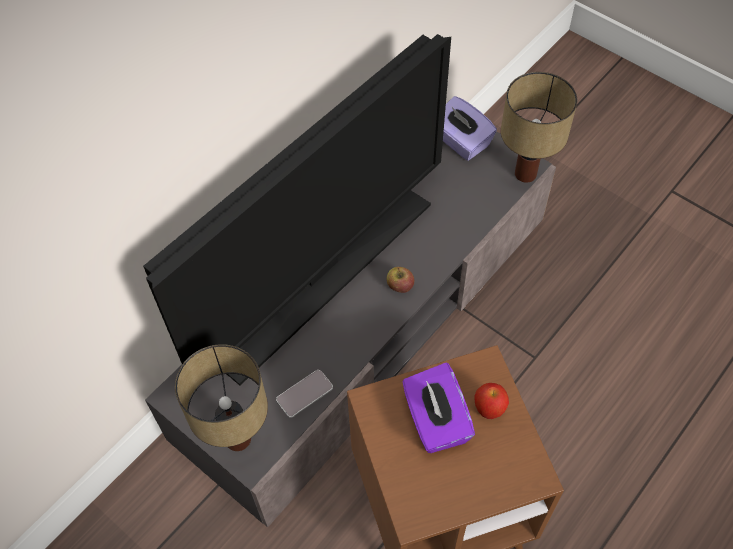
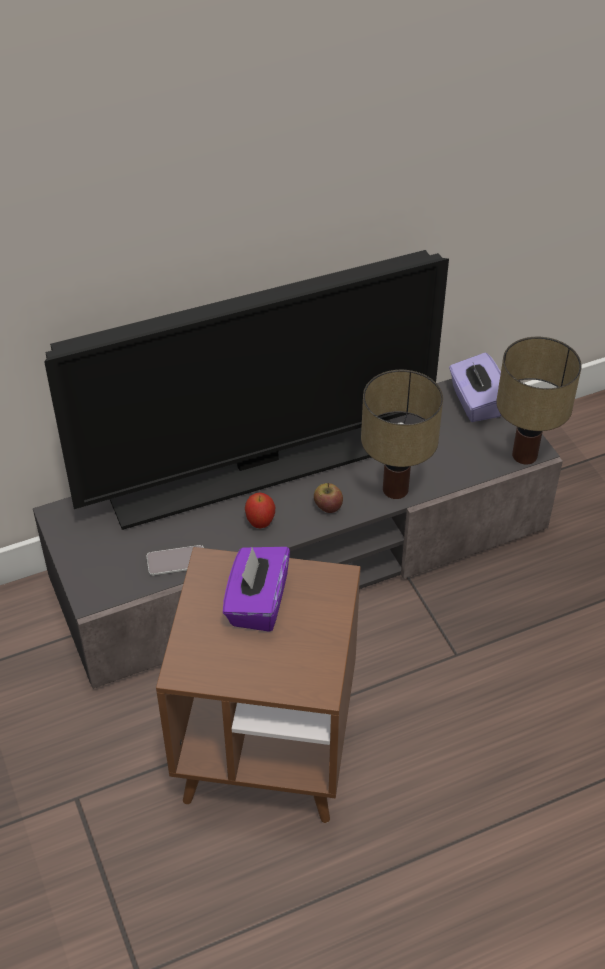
camera: 25 degrees right, 10 degrees down
(237, 440) = (91, 573): table lamp -> table lamp (394, 490)
(489, 410) = (313, 615): apple -> apple (260, 523)

